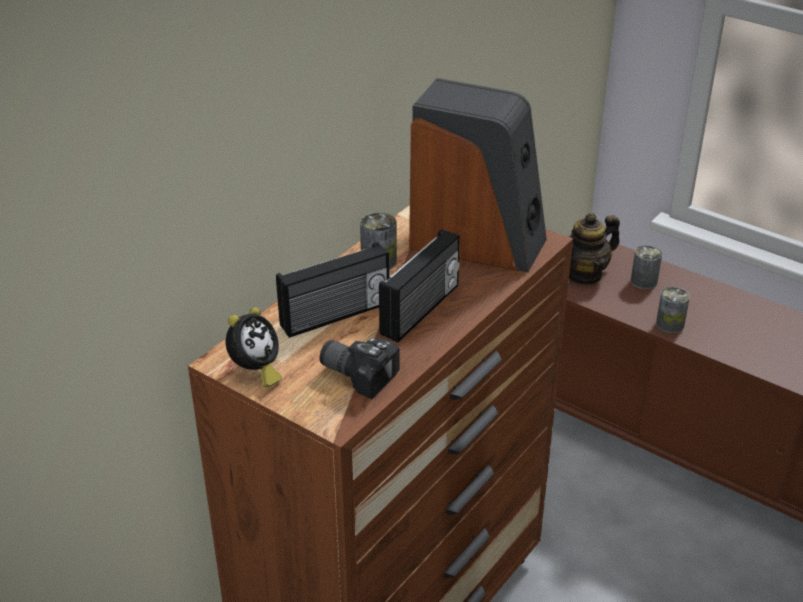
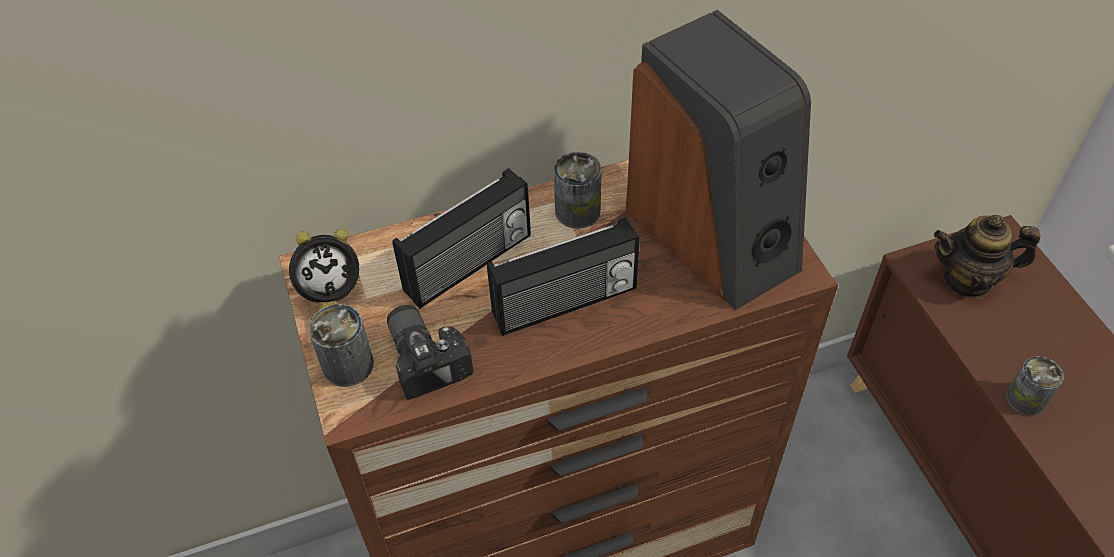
camera: 35 degrees right, 15 degrees up
(336, 316) = (470, 265): radio -> radio turned 45 degrees counterclockwise
(644, 281) = (1038, 323): can -> can (348, 365)

